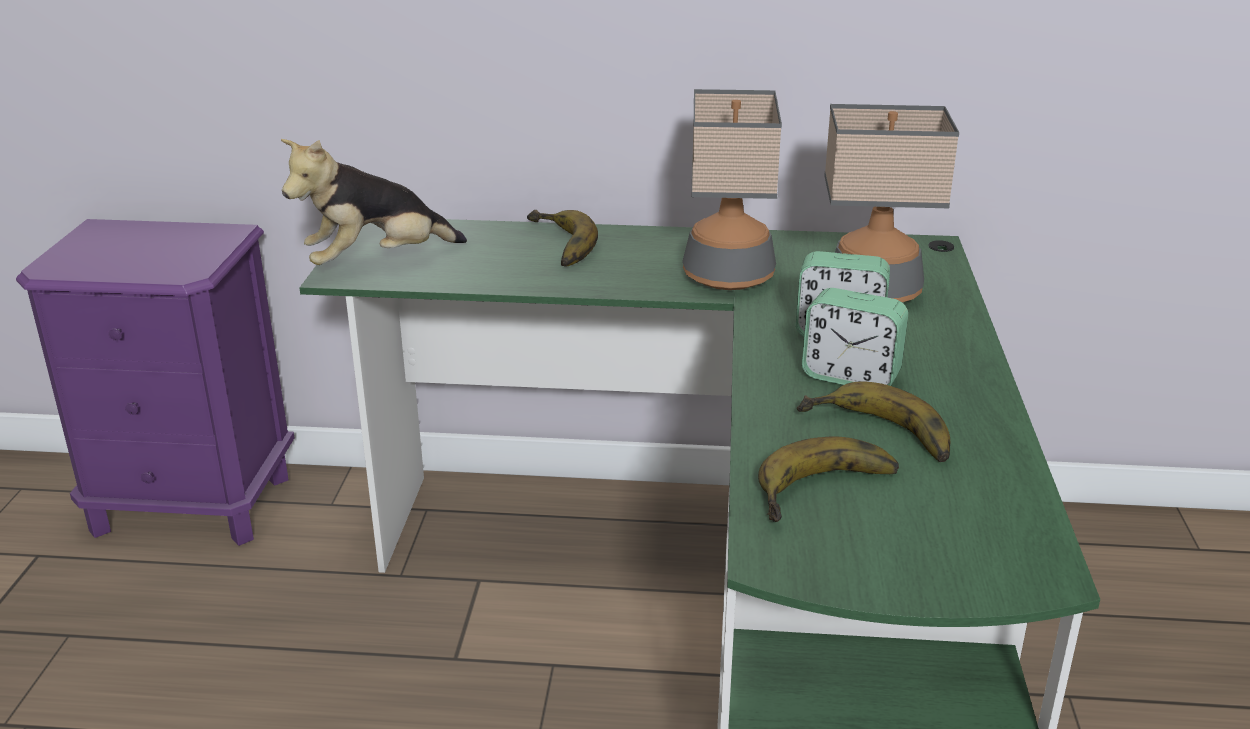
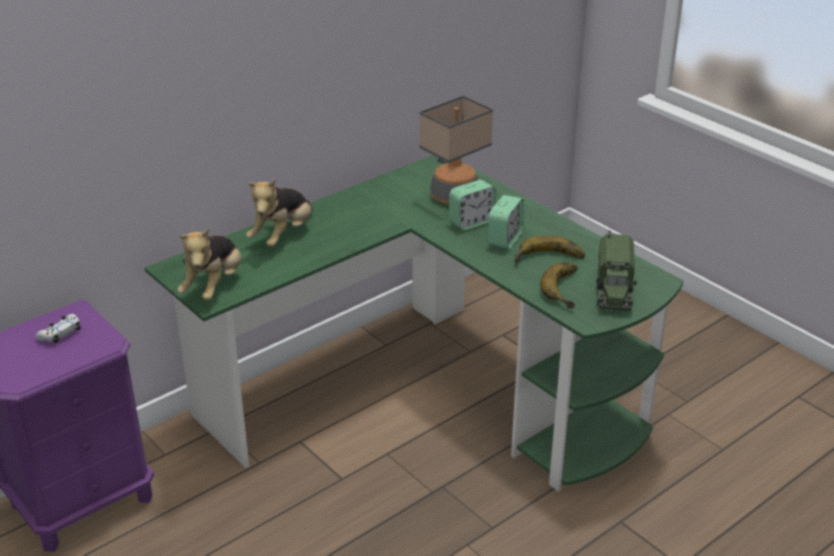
camera: 45 degrees left, 5 degrees up
(172, 245) = (60, 333): none -> white game controller
(555, 245) = (283, 235): banana -> plush toy
(728, 277) = (387, 216): table lamp -> none
(850, 377) = (505, 239): alarm clock -> alarm clock turned 45 degrees counterclockwise
(917, 538) = (614, 289): none -> toy truck

